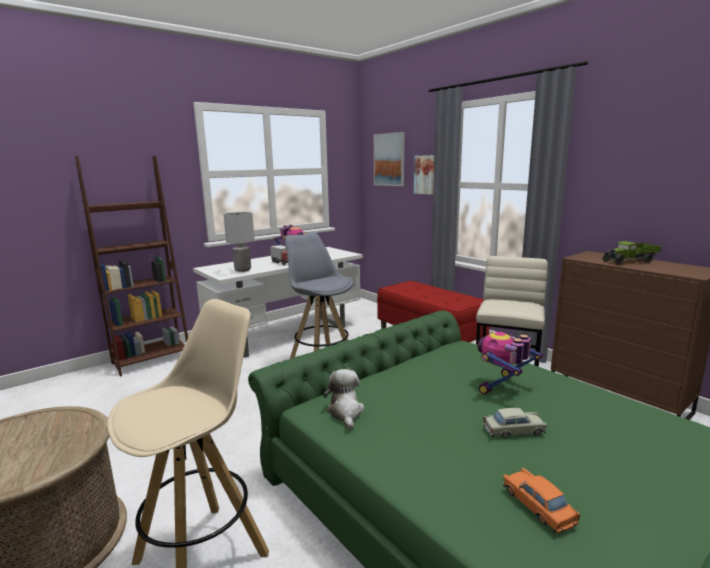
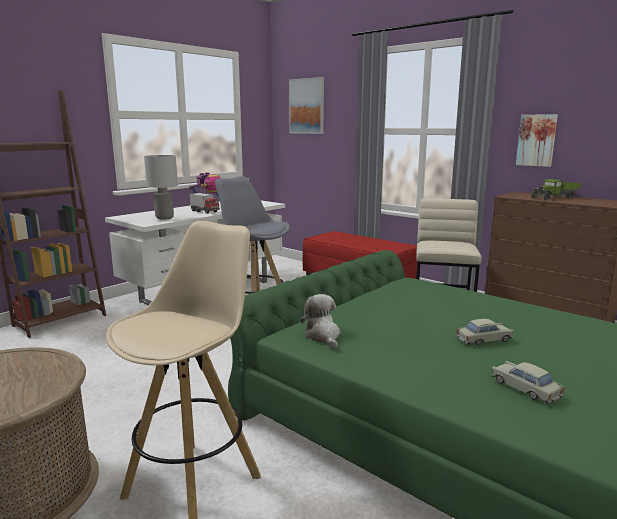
camera: 10 degrees left, 0 degrees up
(425, 174) = (347, 121): picture -> picture (536, 140)
(503, 387) = (462, 309): toy robot -> none
(538, 506) = (525, 389): orange toy car -> beige toy car

